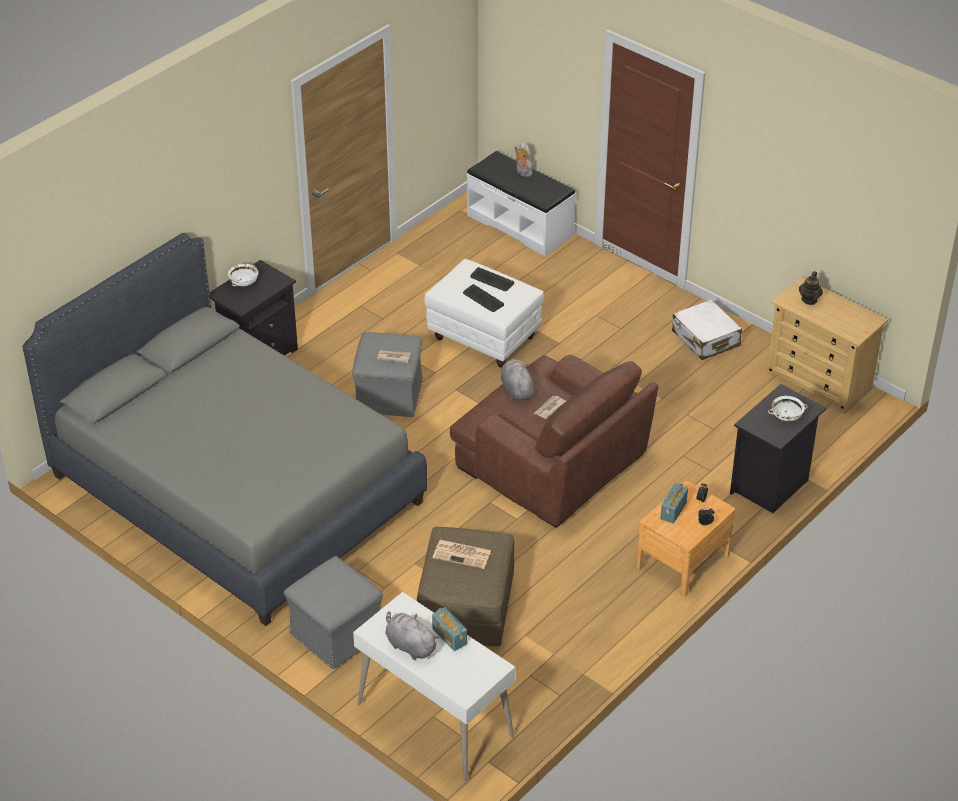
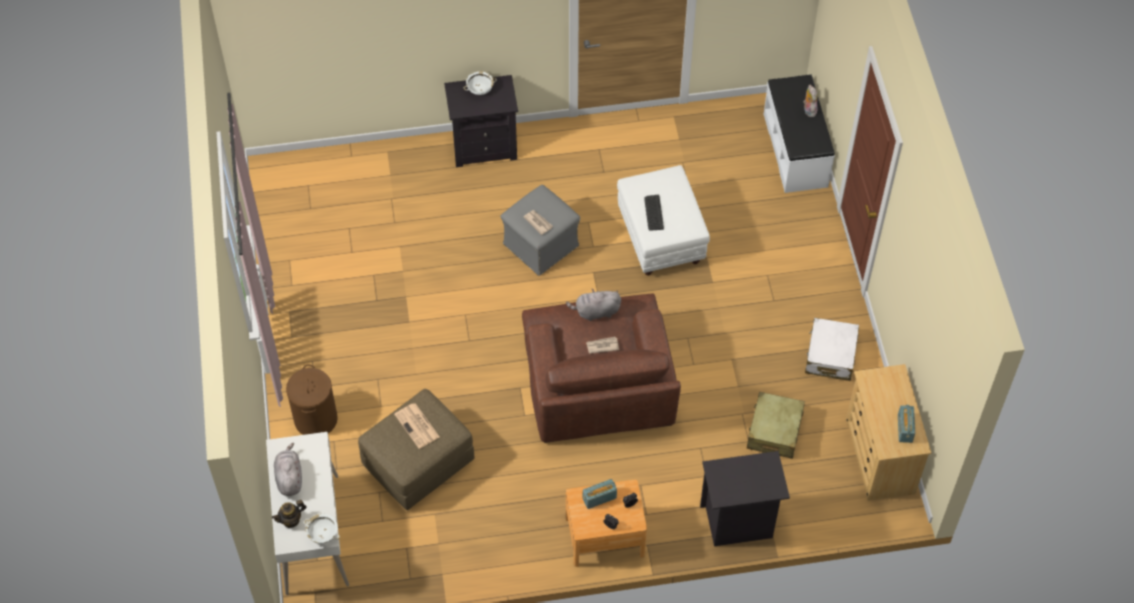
camera: 40 degrees right, 15 degrees up
(236, 488) = (363, 253): grey bed -> none
(335, 633) = (315, 419): grey ottoman -> brown laundry basket
(449, 636) = (320, 490): radio -> radio (904, 428)
(492, 280) = (678, 199): keyboard -> none
(516, 389) = (595, 312): grey plush toy -> grey plush toy turned 120 degrees counterclockwise
(724, 411) = (774, 431): none -> beige suitcase
(786, 416) = (749, 483): white bowl -> white bowl (322, 534)
(809, 300) = (886, 390): teapot -> teapot (291, 520)

